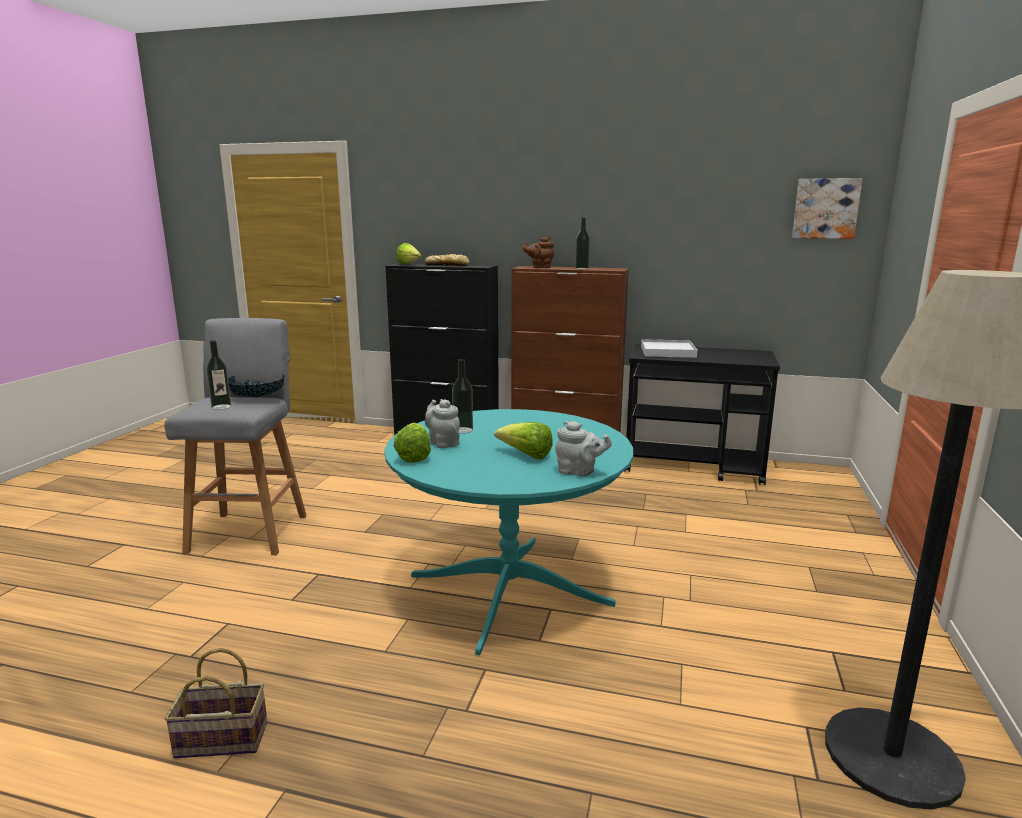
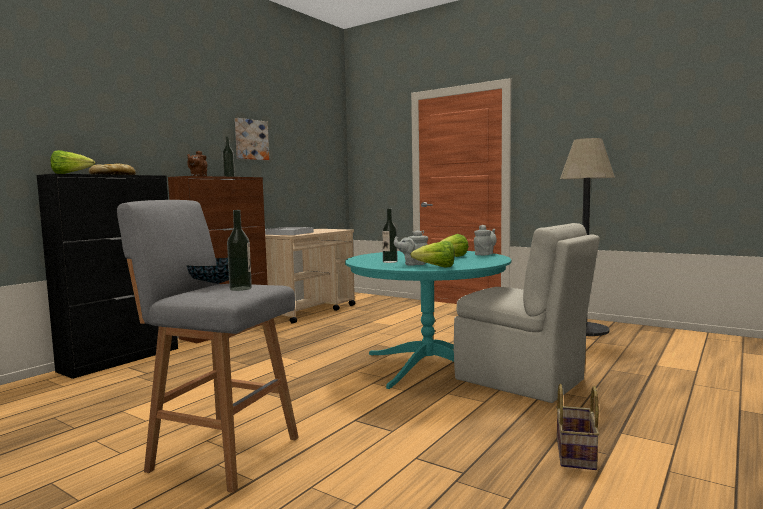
camera: 70 degrees left, 10 degrees down
(479, 679) = (522, 380): none -> beige chair
(694, 466) = (309, 311): black cart -> beige cart
(825, 208) = (326, 143): picture -> picture (250, 139)

